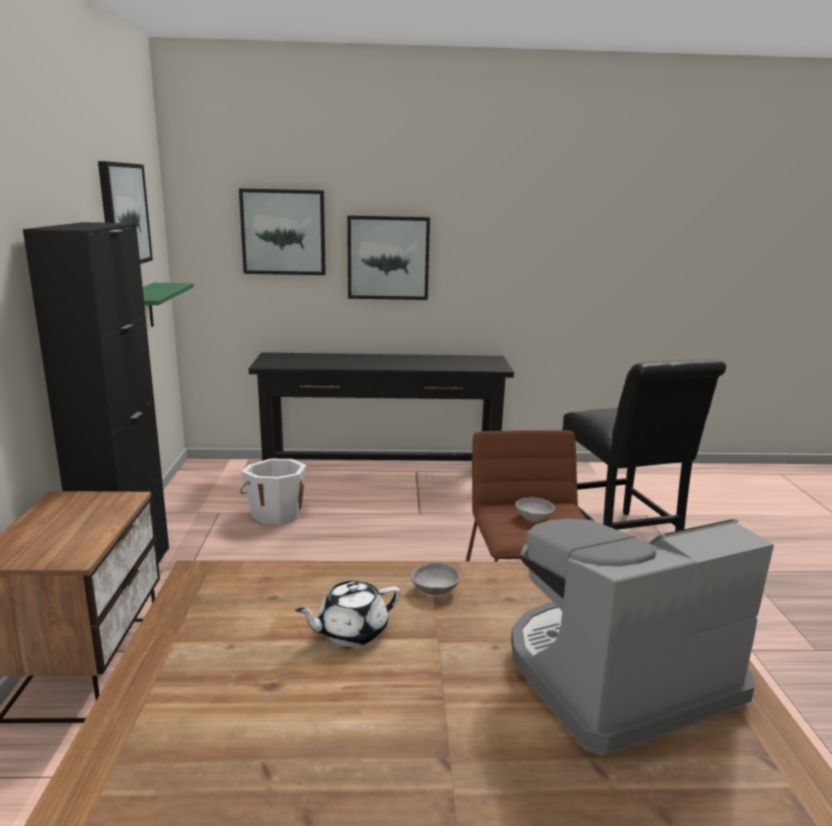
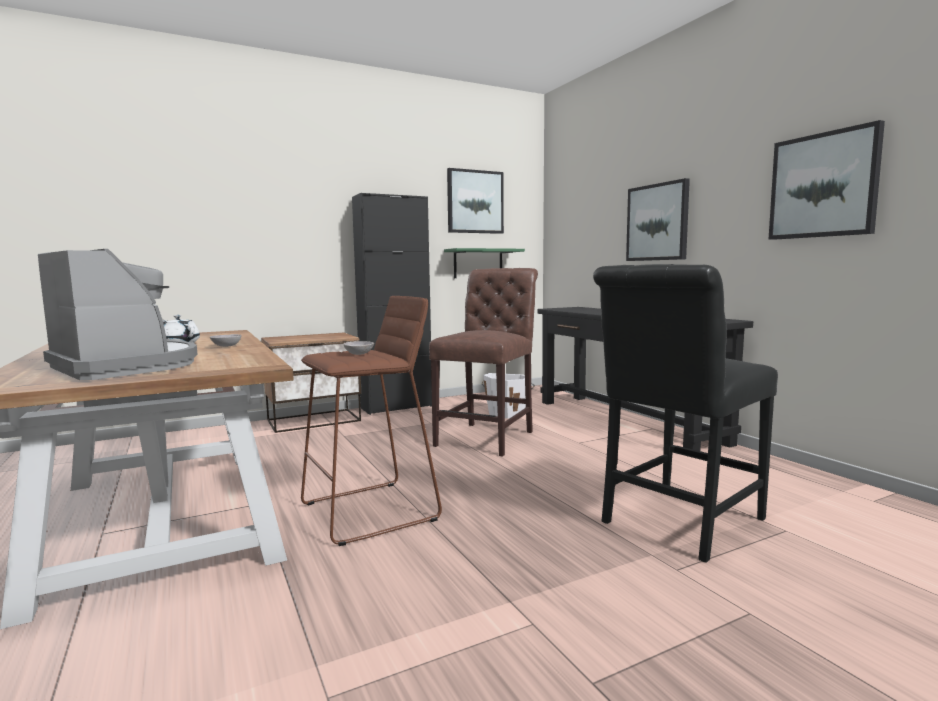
camera: 65 degrees right, 10 degrees down
(283, 232) = (595, 210): picture -> picture (823, 185)
(350, 550) = (488, 437): none -> brown chair

